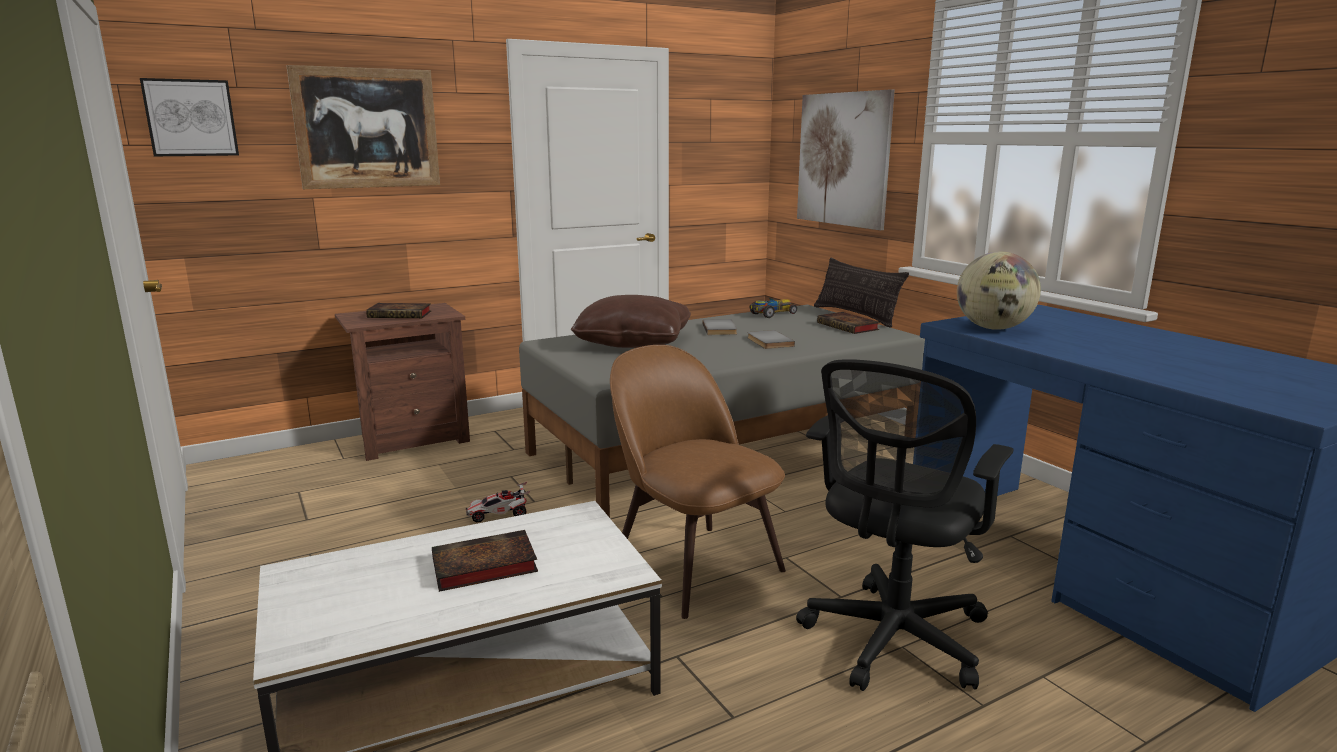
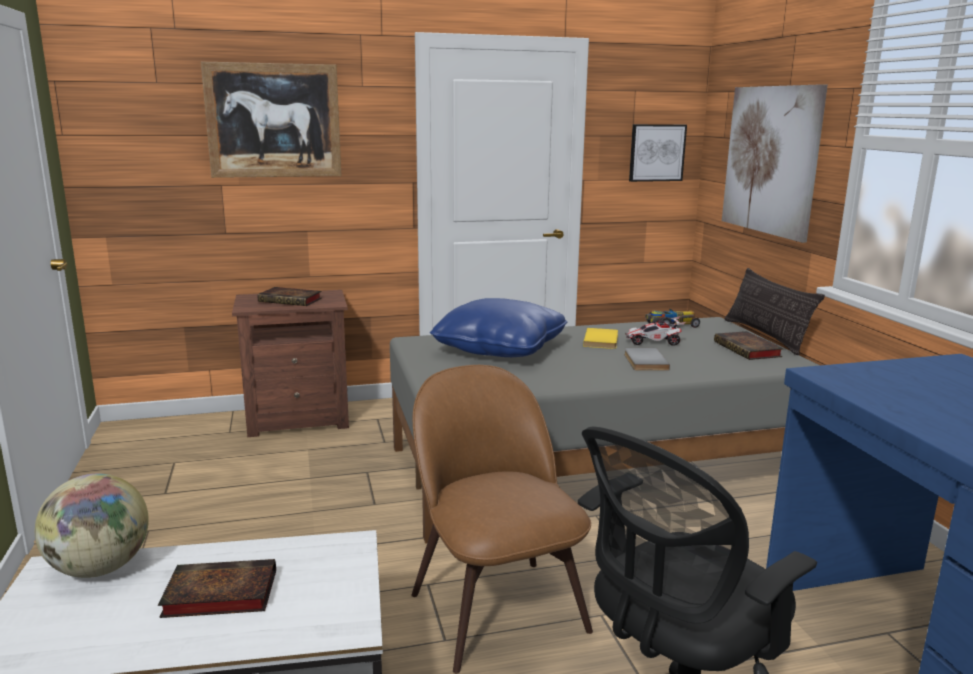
camera: 15 degrees right, 0 degrees up
(191, 118) = (115, 111): picture -> picture (656, 152)
(499, 515) = (334, 514): toy car -> toy car (653, 342)
(633, 342) = (500, 349): brown pillow -> blue pillow
(721, 329) = (602, 340): grey book -> yellow book
(993, 328) = (872, 385): globe -> globe (99, 568)

